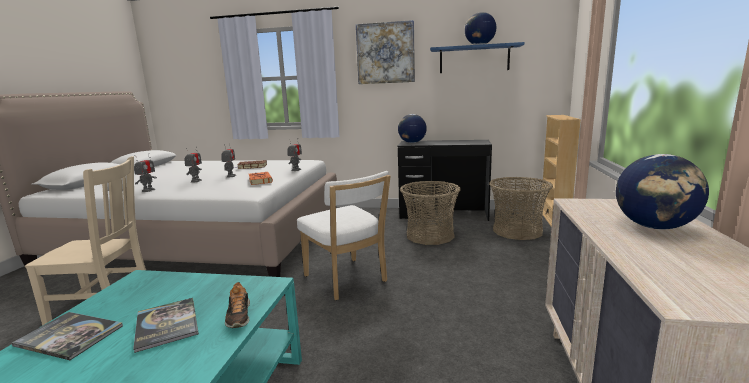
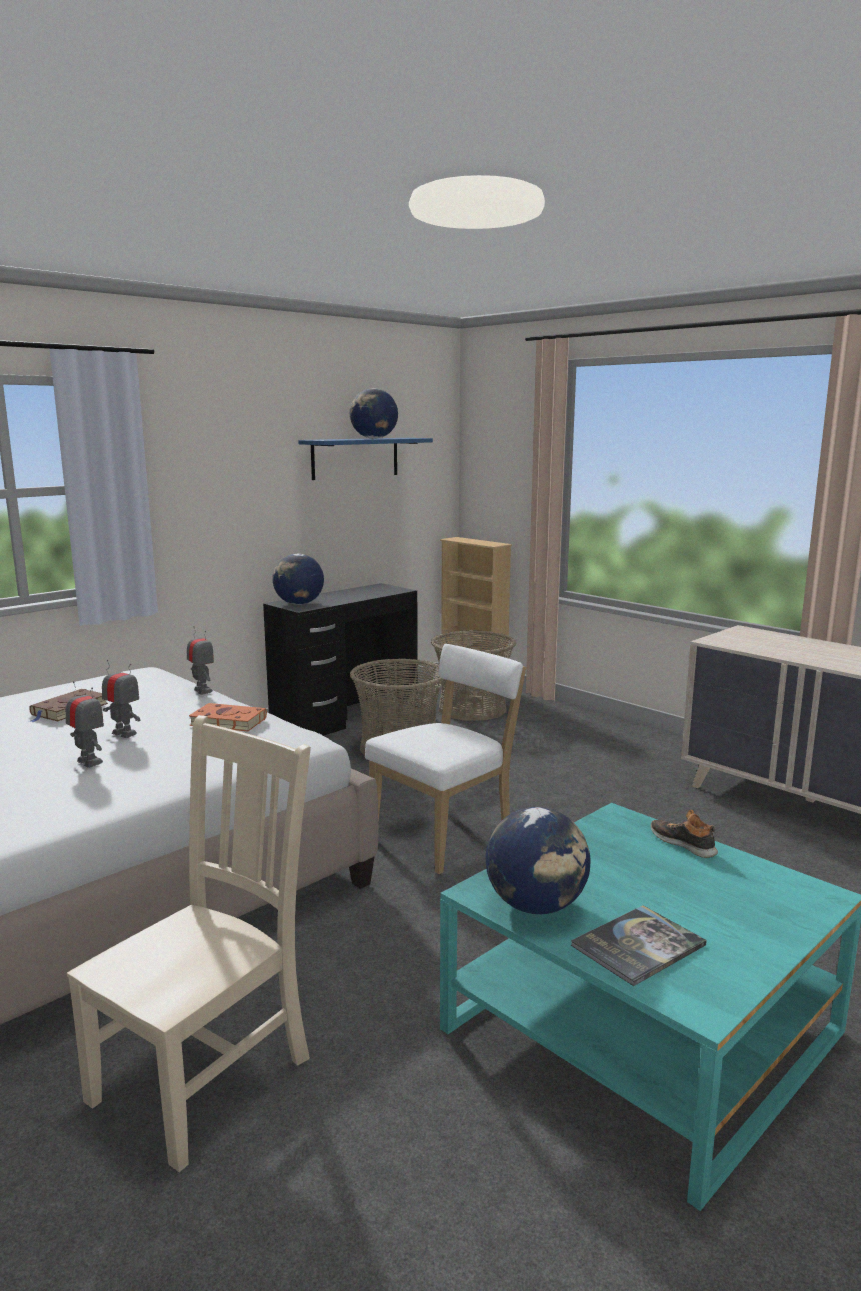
camera: 55 degrees left, 0 degrees up
(148, 190) = (59, 809): toy robot -> none
(167, 324) = (665, 883): book -> none
(238, 316) = (683, 844): shoe -> shoe turned 150 degrees counterclockwise
(347, 280) = (446, 836): white chair -> white chair turned 45 degrees counterclockwise
(385, 53) = (227, 443): picture -> none
(654, 227) = (799, 646): globe -> globe (536, 906)

